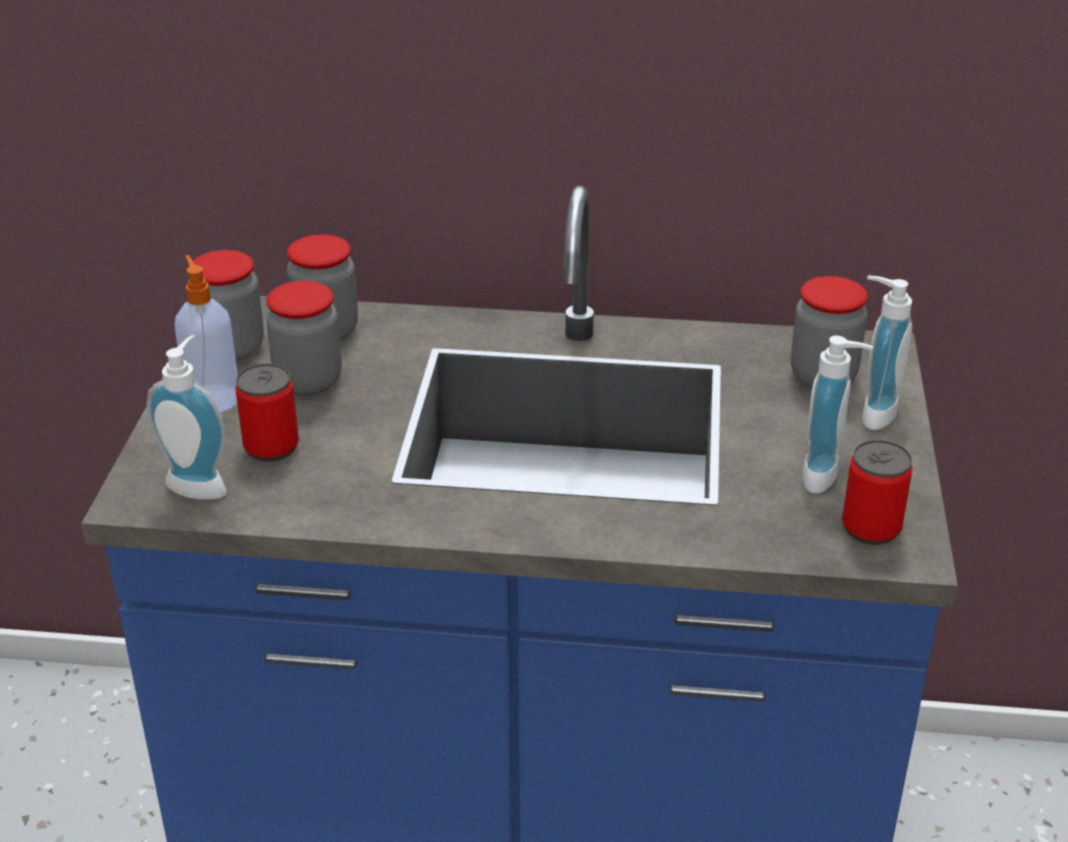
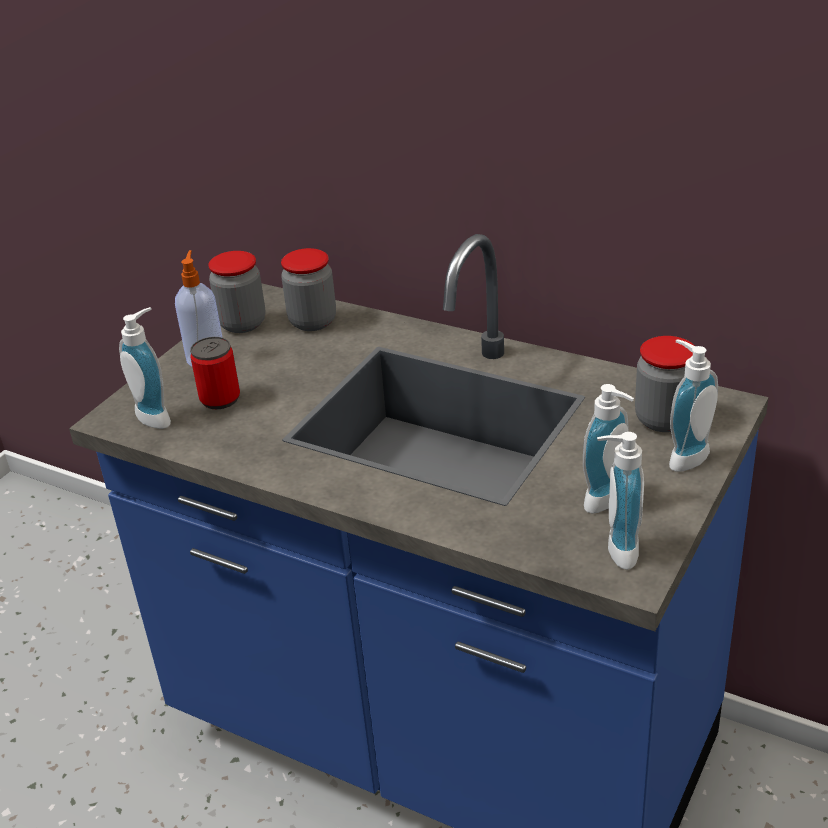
camera: 25 degrees right, 0 degrees up
(308, 381) = (276, 356): jar -> none
(871, 528) = (616, 550): can -> soap dispenser

